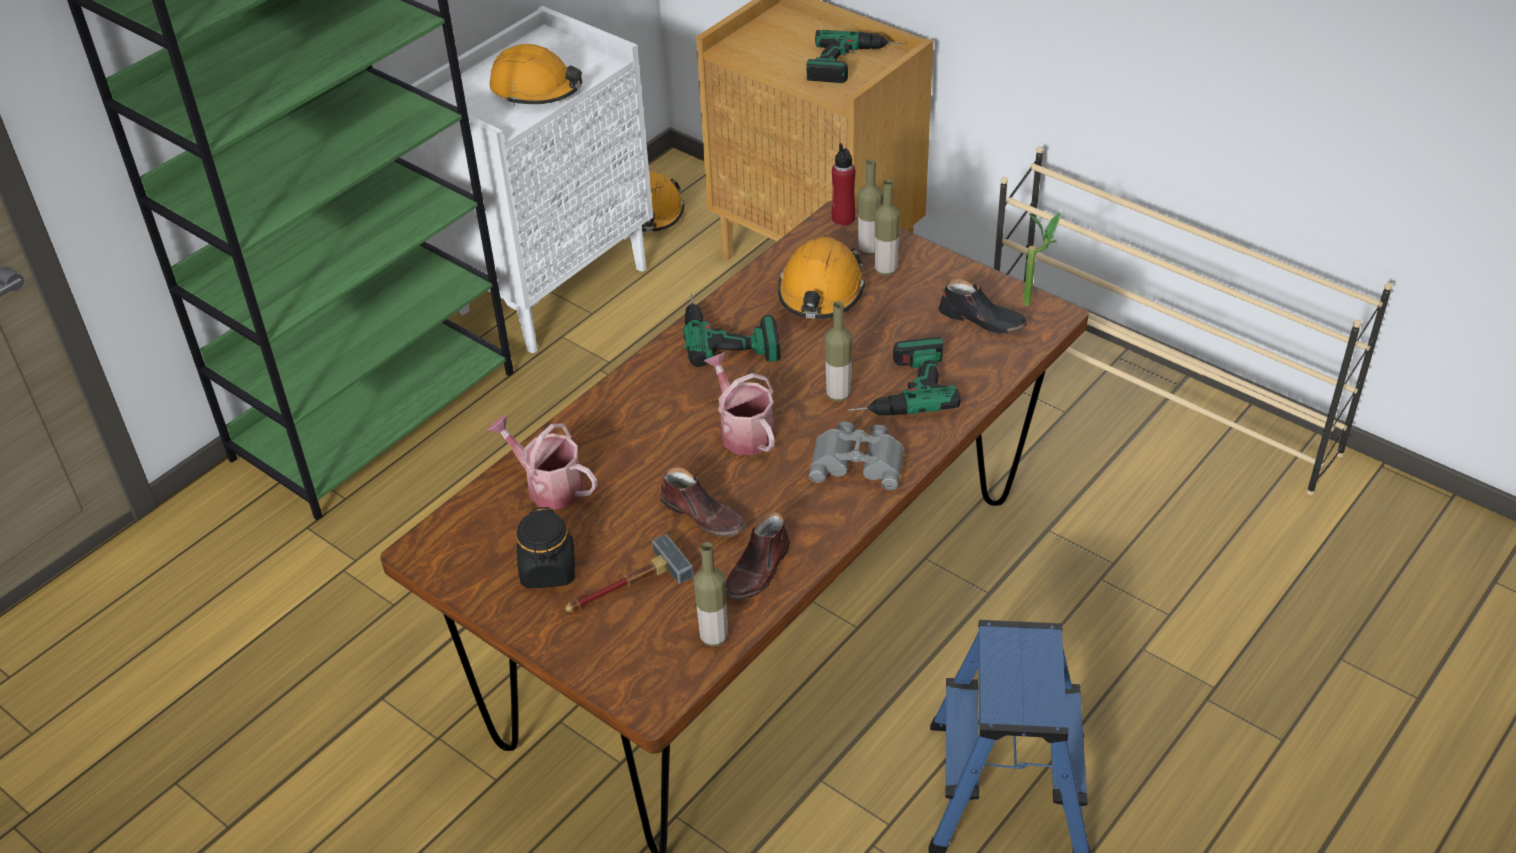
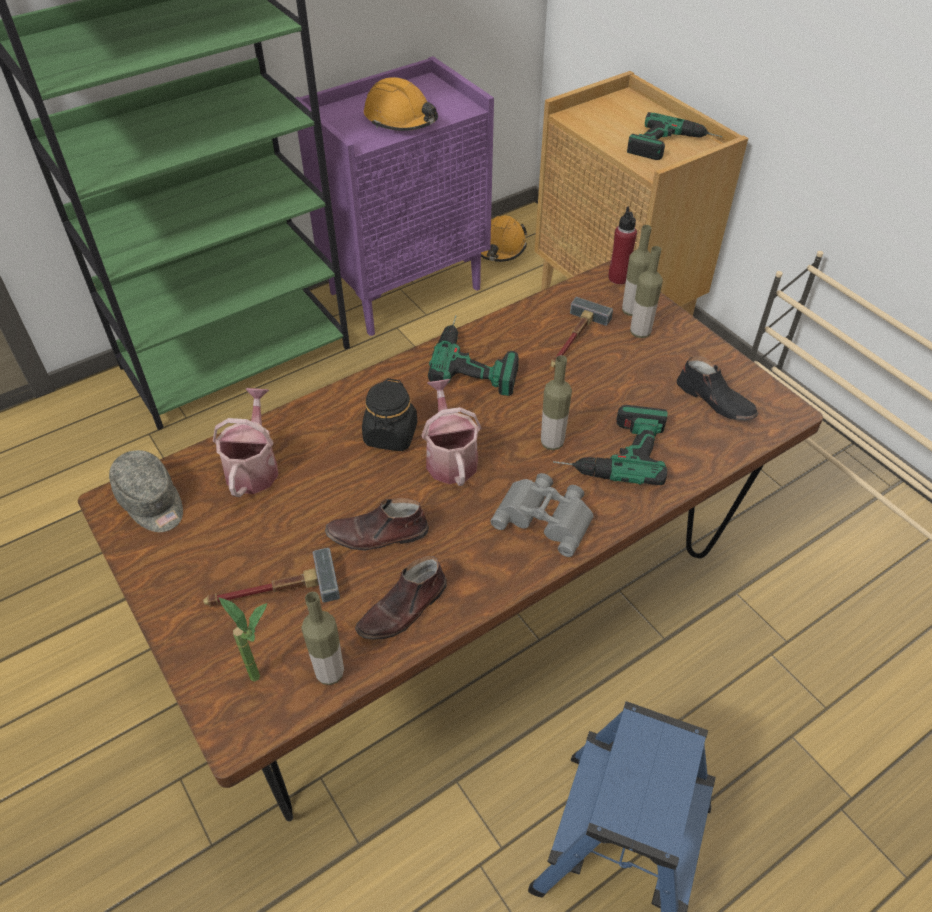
camera: 15 degrees right, 5 degrees up
(460, 542) = (152, 502): none -> grey cap
(548, 485) = (254, 466): watering can -> watering can turned 45 degrees clockwise
(548, 570) = (212, 553): black jar -> black jar (390, 435)
(555, 289) = (406, 290): white cabinet -> purple cabinet
(704, 515) = (378, 535): brown shoe -> brown shoe turned 120 degrees clockwise
(820, 293) = (573, 341): orange hard hat -> hammer
(1035, 302) = (772, 395): potted plant -> potted plant (265, 678)

